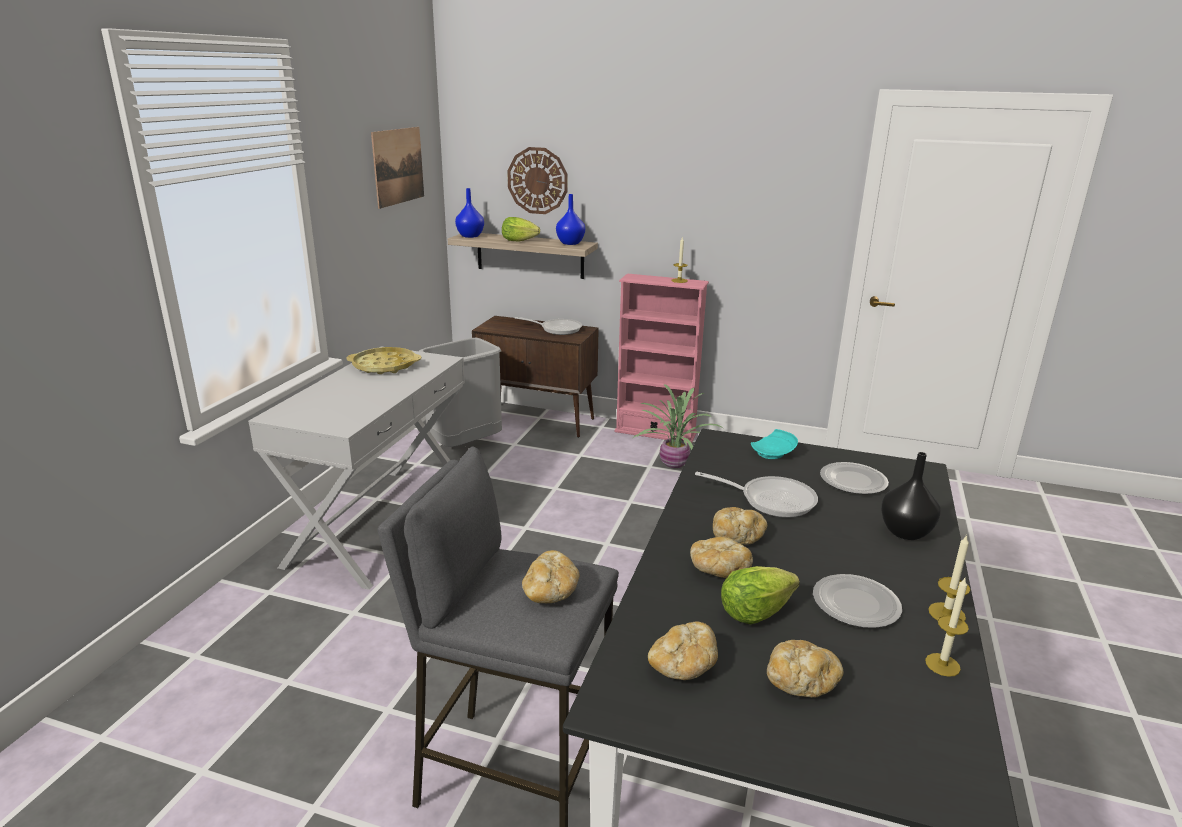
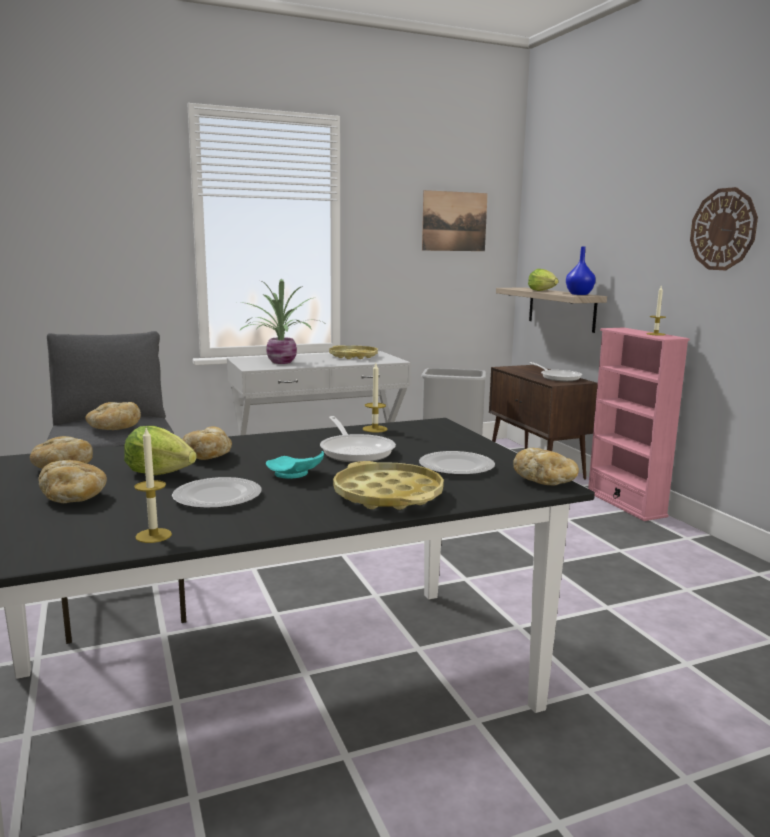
camera: 50 degrees right, 10 degrees down
(470, 236) = (517, 288): blue vase -> none
(537, 180) = (572, 238): wall clock -> wall clock (723, 229)
(673, 464) = (592, 526): potted plant -> potted plant (280, 362)
(737, 537) = (270, 452): bread -> bread (545, 481)
(773, 453) = (449, 439): turquoise plate -> turquoise plate (295, 475)
(904, 531) = (388, 495): black vase -> yellow tray
(946, 613) = (249, 527): candle -> candle (375, 429)

